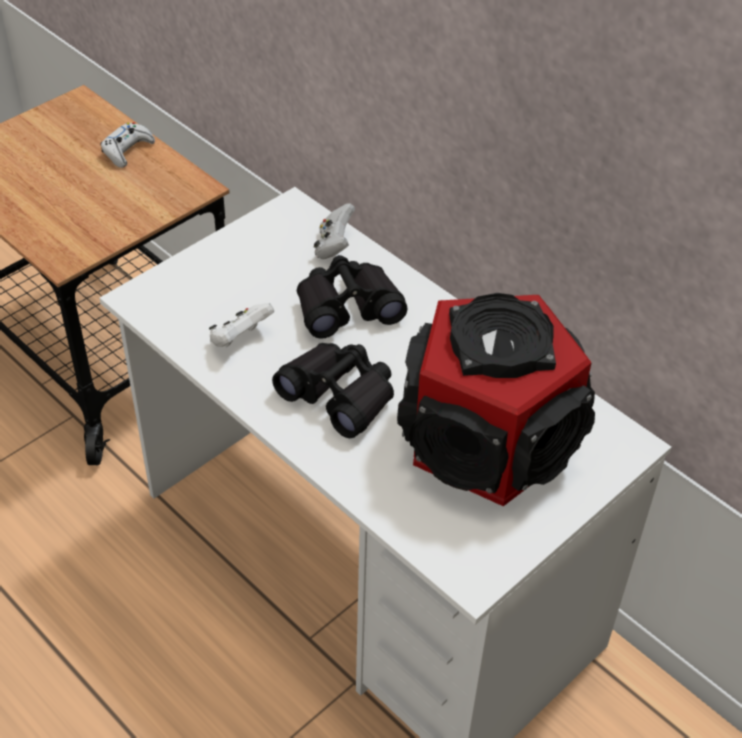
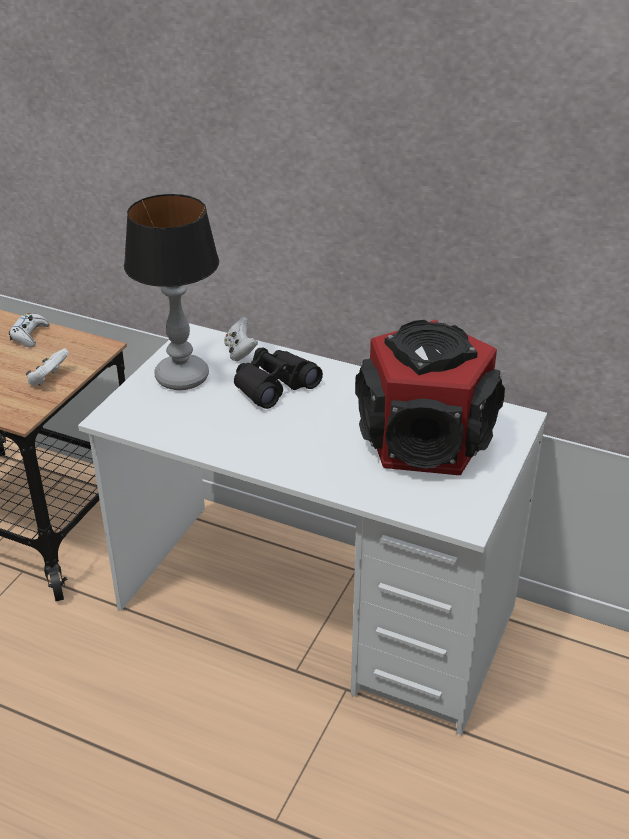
camera: 20 degrees left, 10 degrees down
(240, 339) = (206, 424): white game controller -> white game controller (48, 379)
(248, 264) = (182, 377): none -> table lamp
(339, 395) = (302, 440): black binoculars -> none

